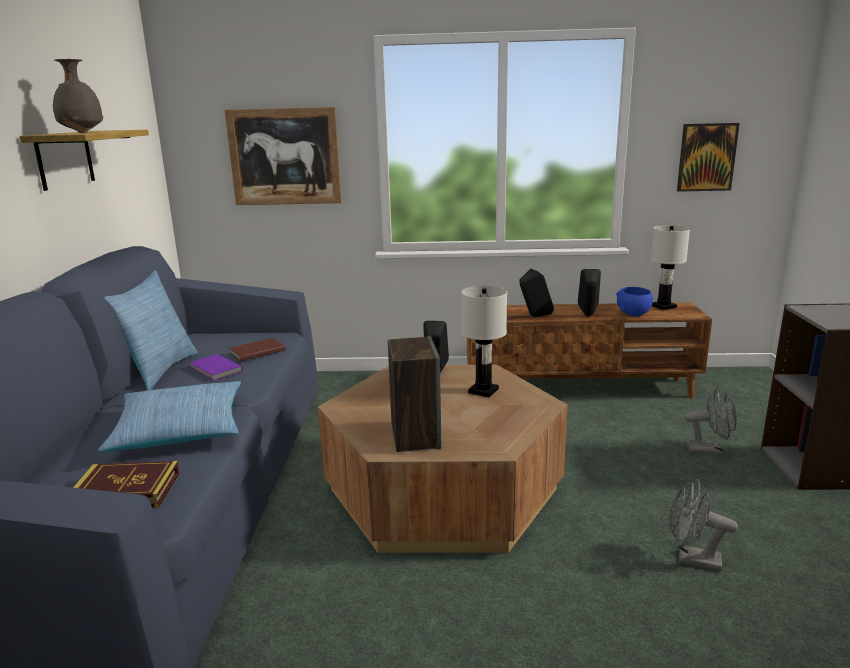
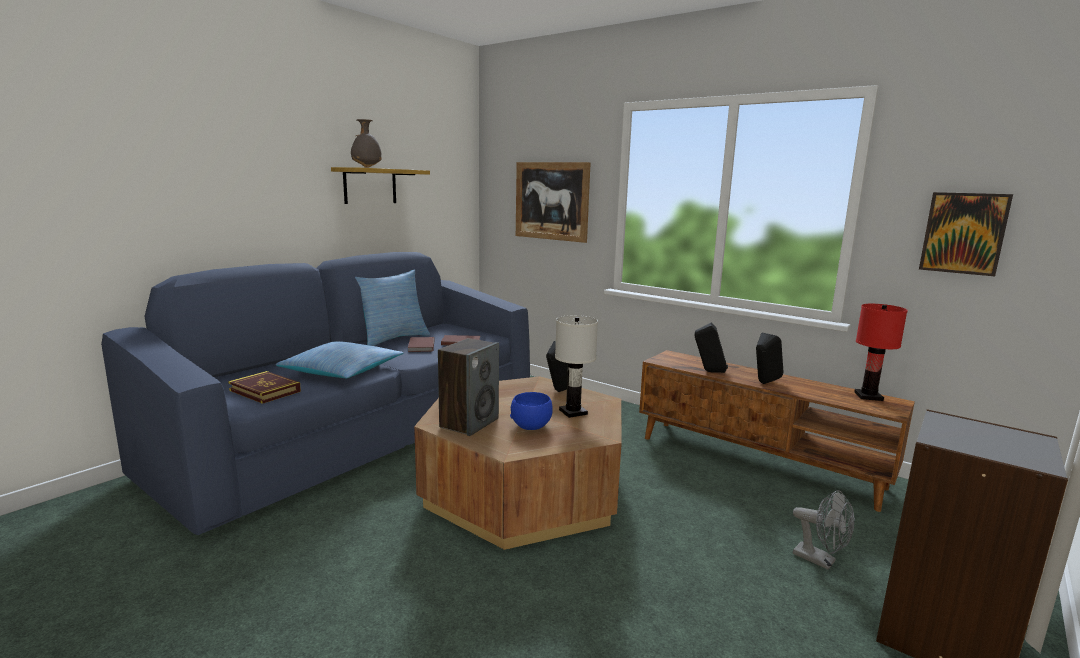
camera: 35 degrees right, 5 degrees down
(215, 370) = (420, 346): purple book -> brown book
(634, 314) = (818, 394): blue bowl -> blue bowl (531, 426)
(663, 306) = (868, 396): white table lamp -> red table lamp
(692, 559) = (647, 633): grey fan -> none

